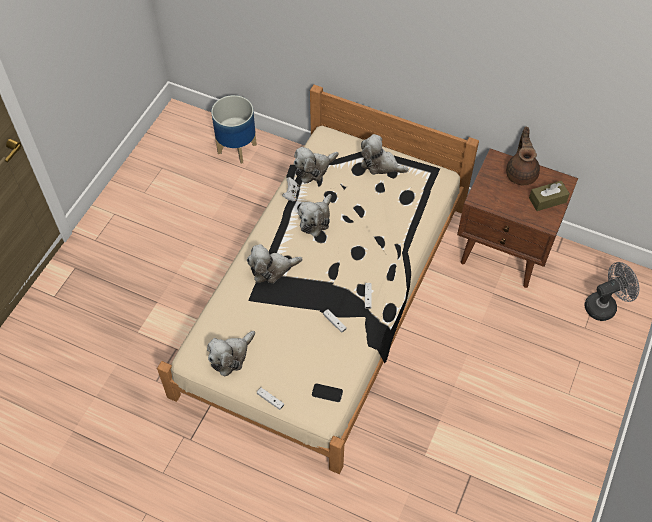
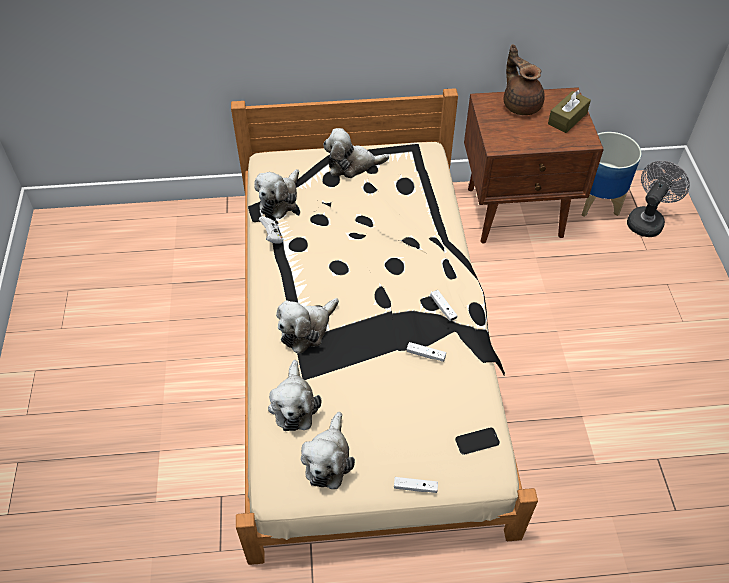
camera: 30 degrees left, 5 degrees down
(237, 148) = (151, 230): planter -> planter (596, 202)
(316, 219) = (321, 251): plush toy -> plush toy (294, 404)

